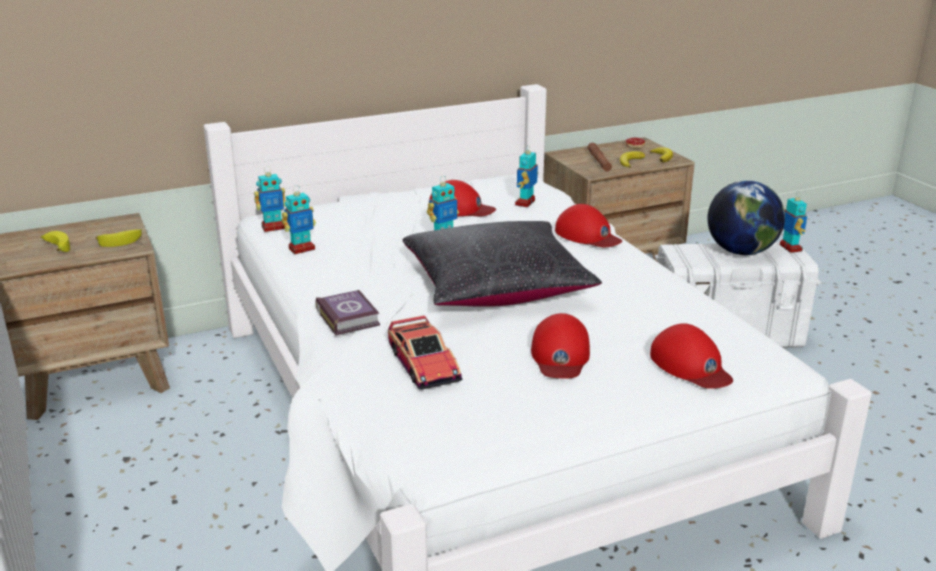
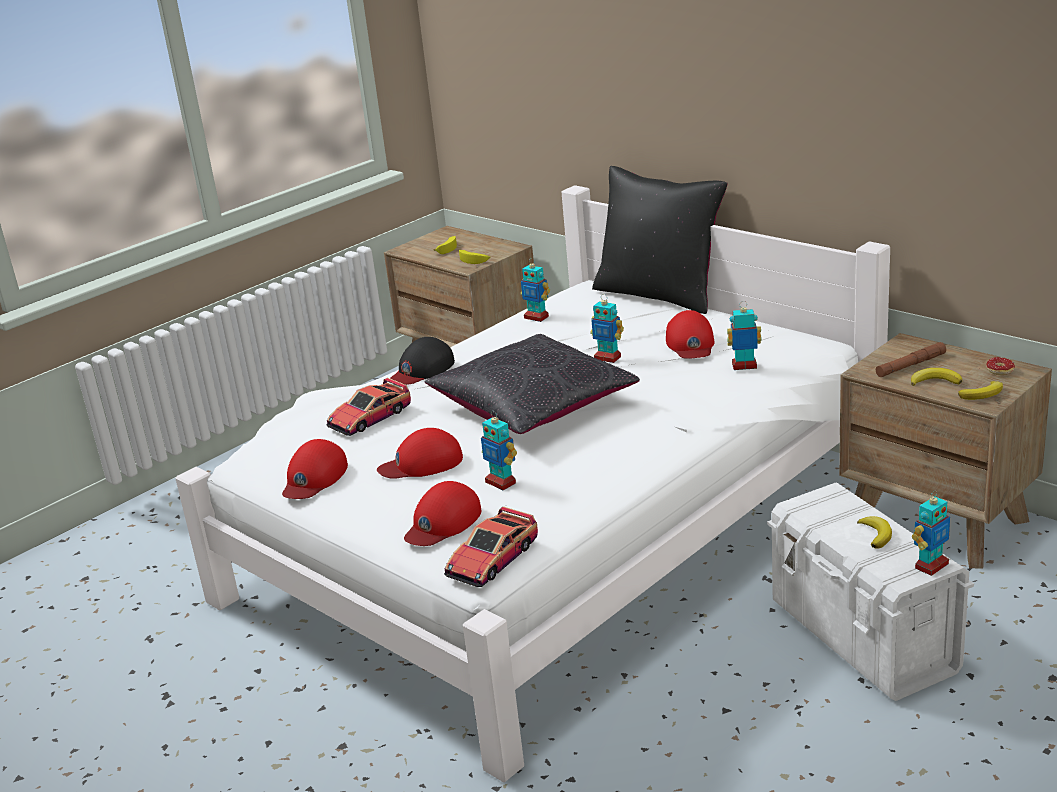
camera: 70 degrees right, 0 degrees up
(273, 227) = (569, 294): toy robot -> toy robot (501, 482)
(339, 198) = (659, 294): none -> black pillow
(348, 317) = (422, 369): book -> black cap
(587, 235) = (689, 414): red cap -> red cap (314, 478)
(741, 251) = (876, 534): globe -> banana
(768, 357) = (492, 559): none -> toy car

